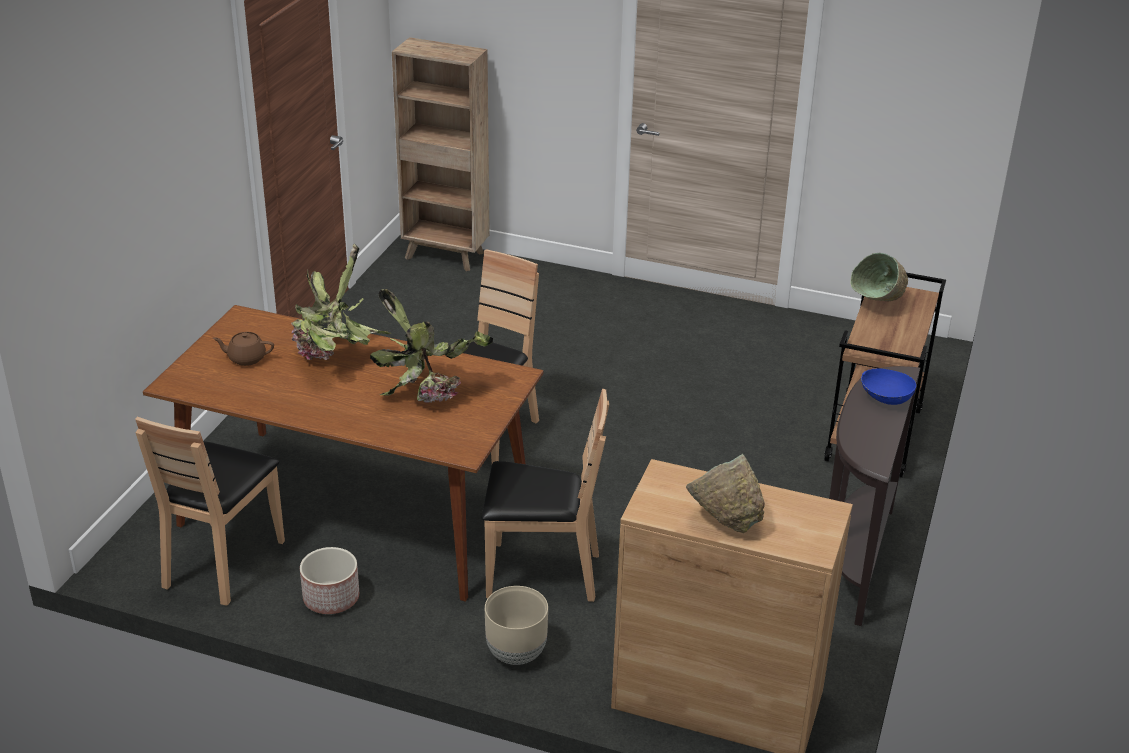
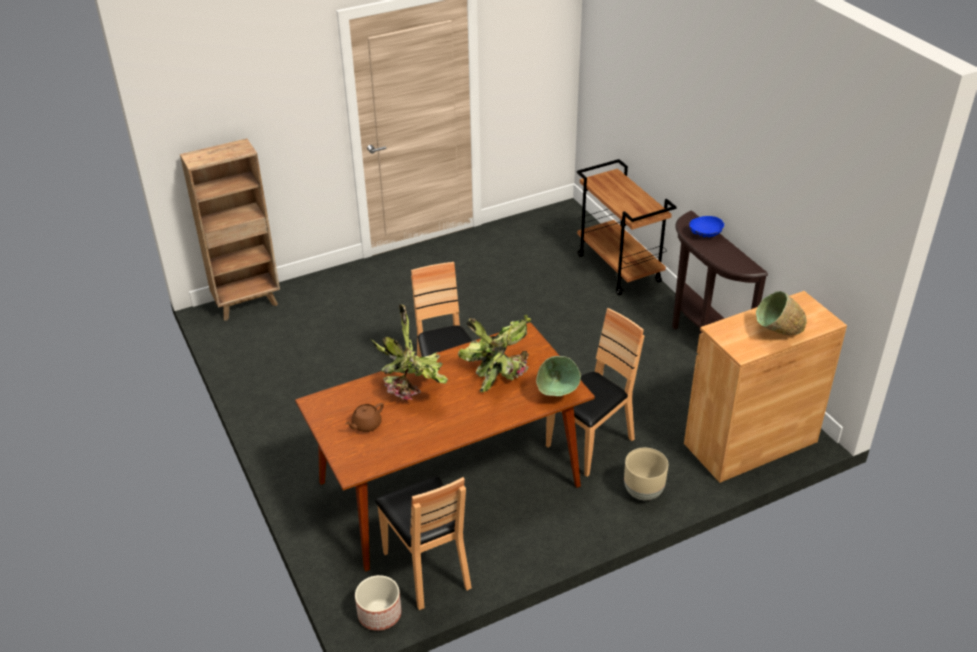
camera: 45 degrees left, 5 degrees up
(330, 598) = (516, 539): planter -> planter (379, 614)
(878, 305) = (605, 190): green bowl -> green bowl (557, 394)

